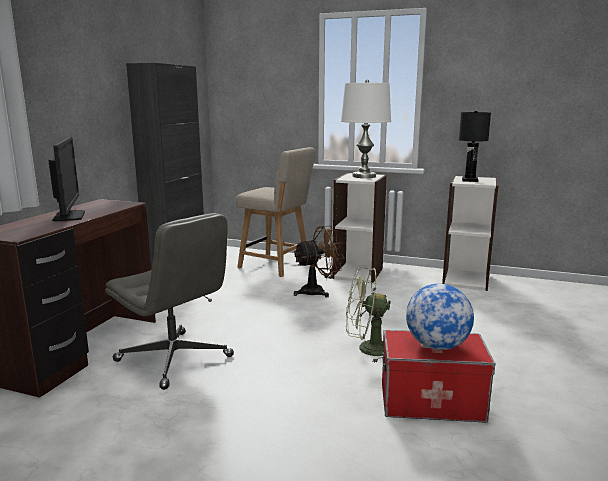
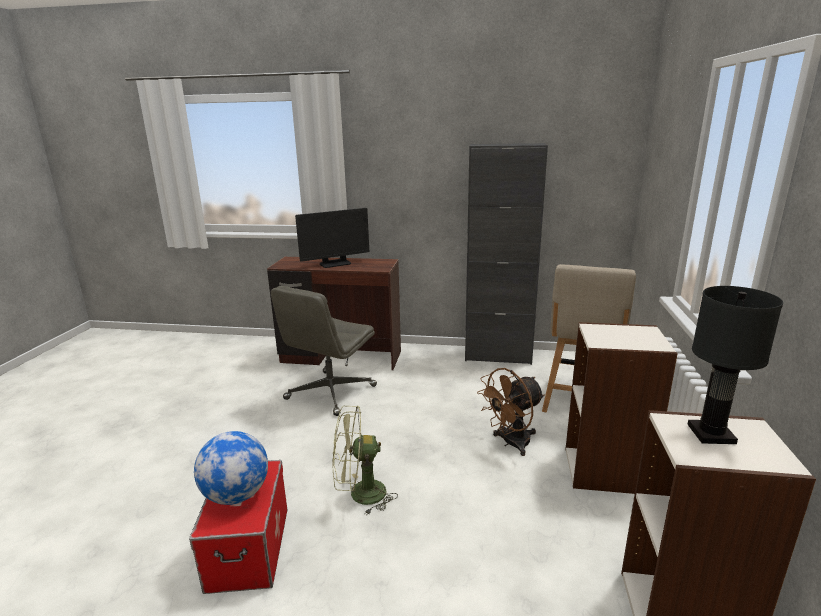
camera: 80 degrees right, 5 degrees up
(318, 291) = (511, 443): brown fan -> brown fan turned 90 degrees clockwise
(364, 176) = (632, 338): white table lamp -> none
(367, 350) = (359, 495): green fan -> green fan turned 90 degrees counterclockwise

